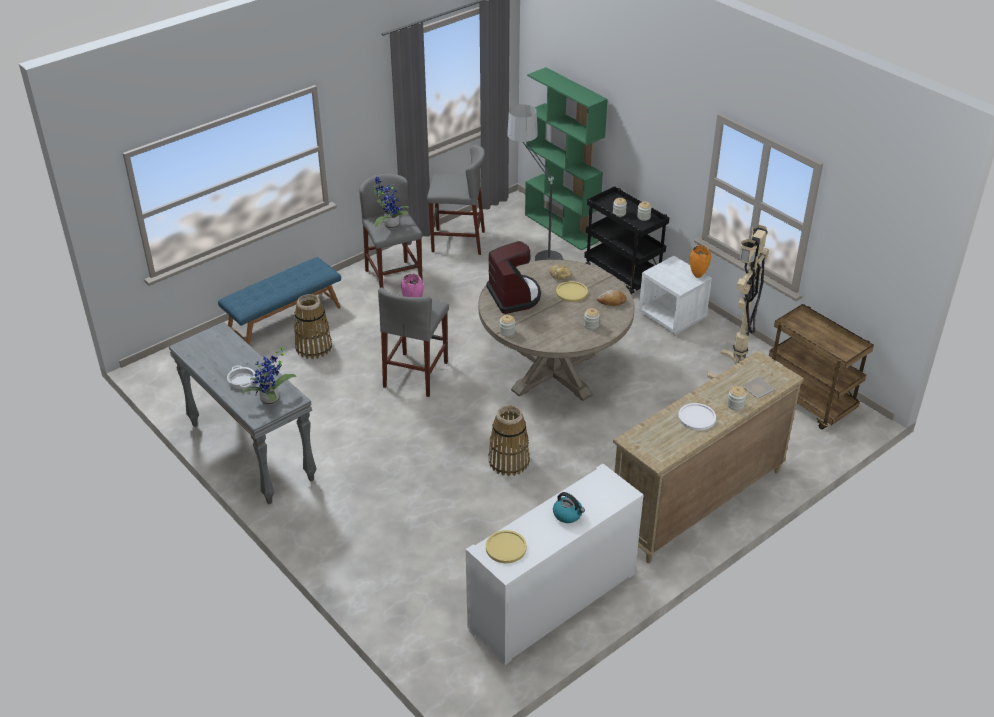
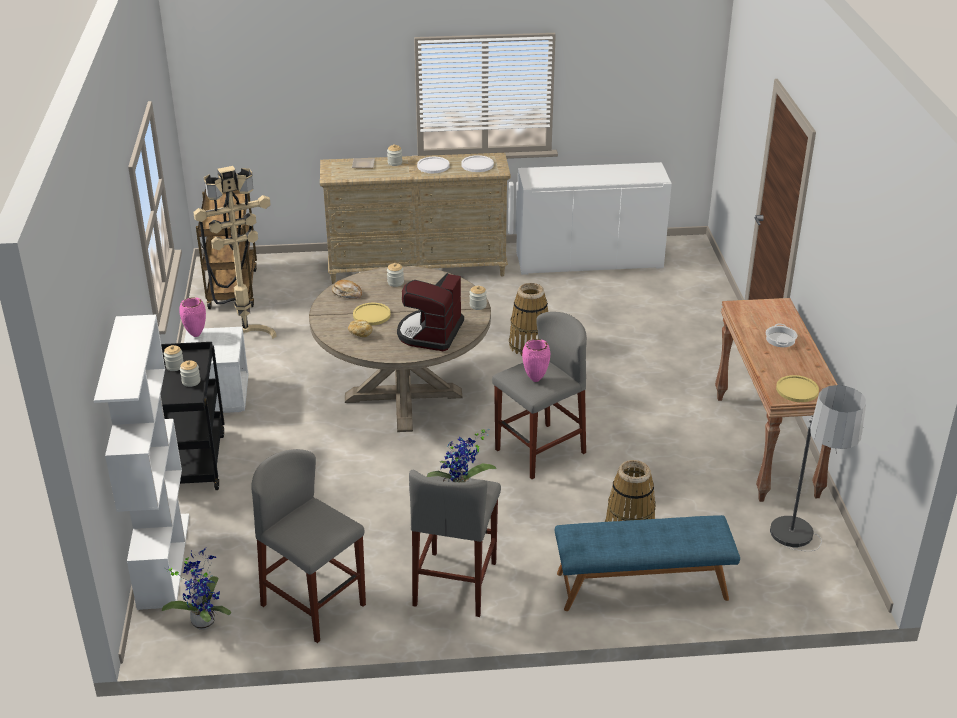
camera: 145 degrees left, 5 degrees down
(250, 452) = (767, 446): grey console table -> brown console table
(272, 401) = (760, 312): potted plant -> potted plant (203, 619)
(506, 547) = (643, 175): yellow plate -> yellow plate (797, 390)
(534, 251) = (242, 541): floor lamp -> floor lamp (799, 558)
(561, 228) = (163, 560): green bookcase -> white bookcase
(568, 514) = (582, 175): kettle -> none
(660, 439) = (477, 165): none -> white plate
(698, 276) = (195, 335): orange vase -> pink vase

